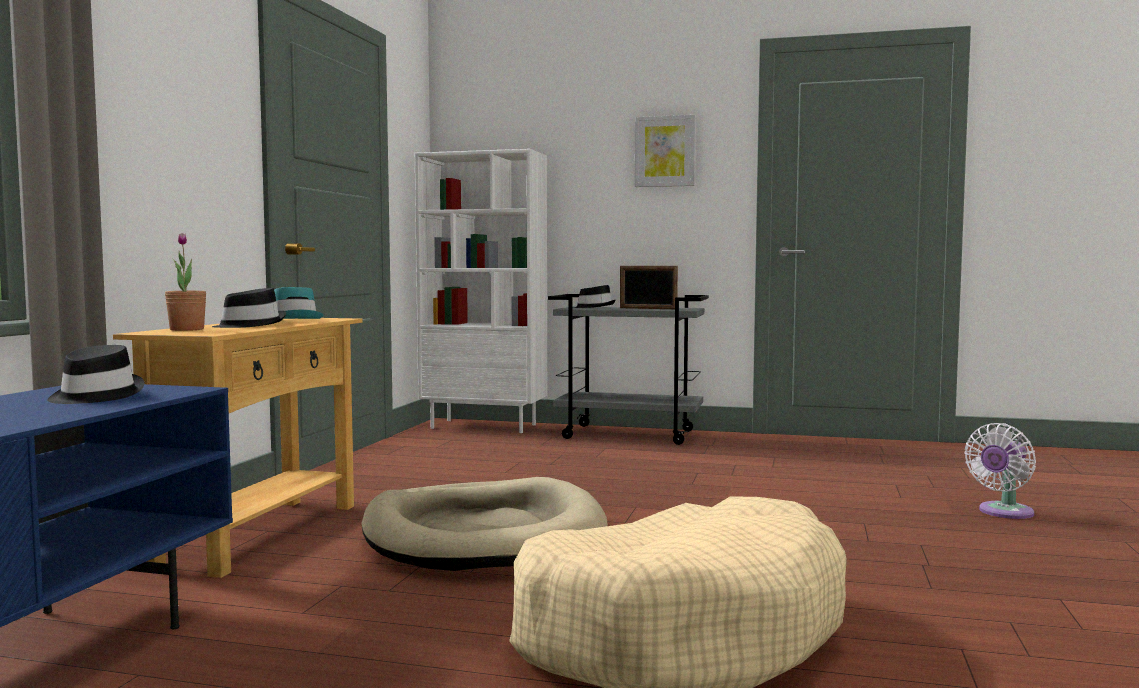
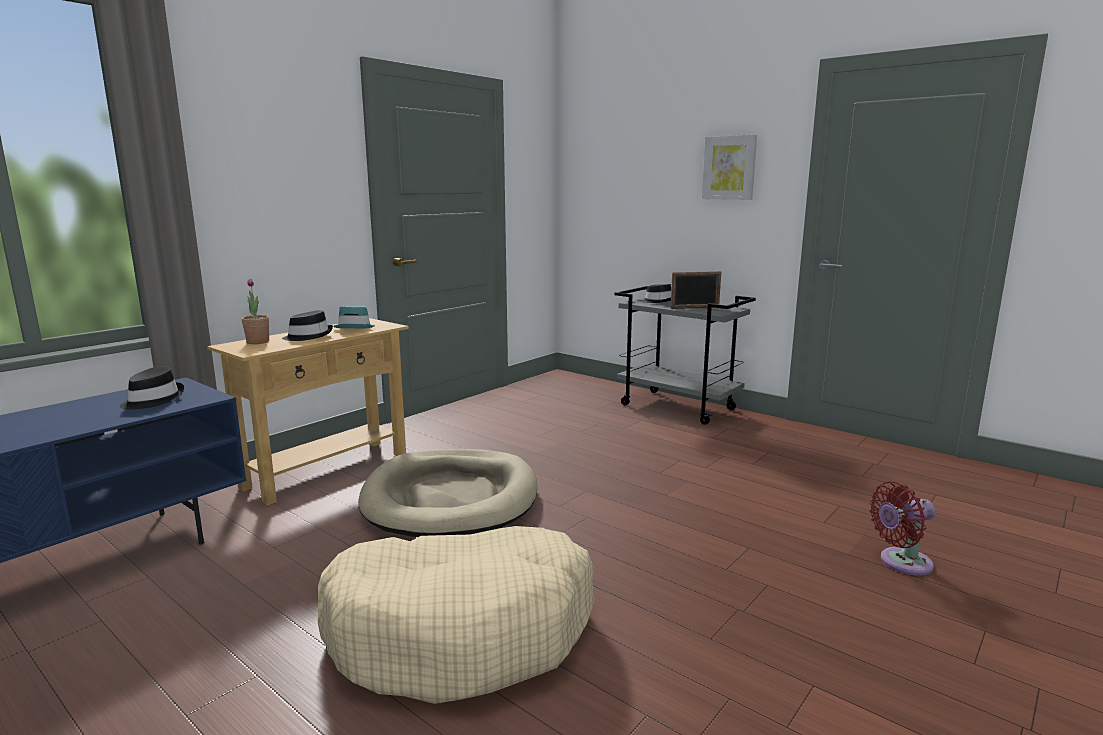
camera: 25 degrees right, 10 degrees up
(485, 426) = (581, 383): white bookcase -> none
(648, 308) = (695, 308): picture frame -> picture frame turned 60 degrees counterclockwise
(1003, 512) = (901, 563): white fan -> red fan

